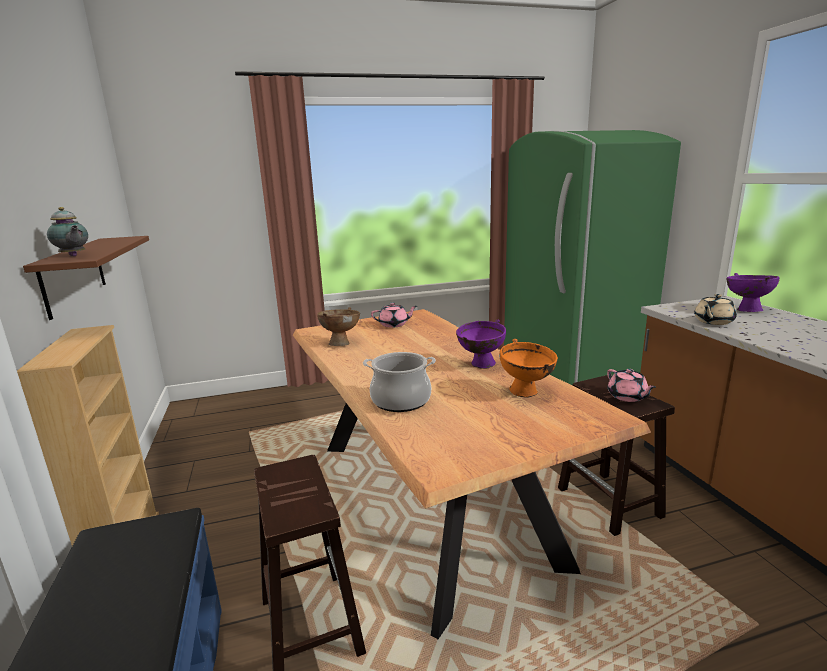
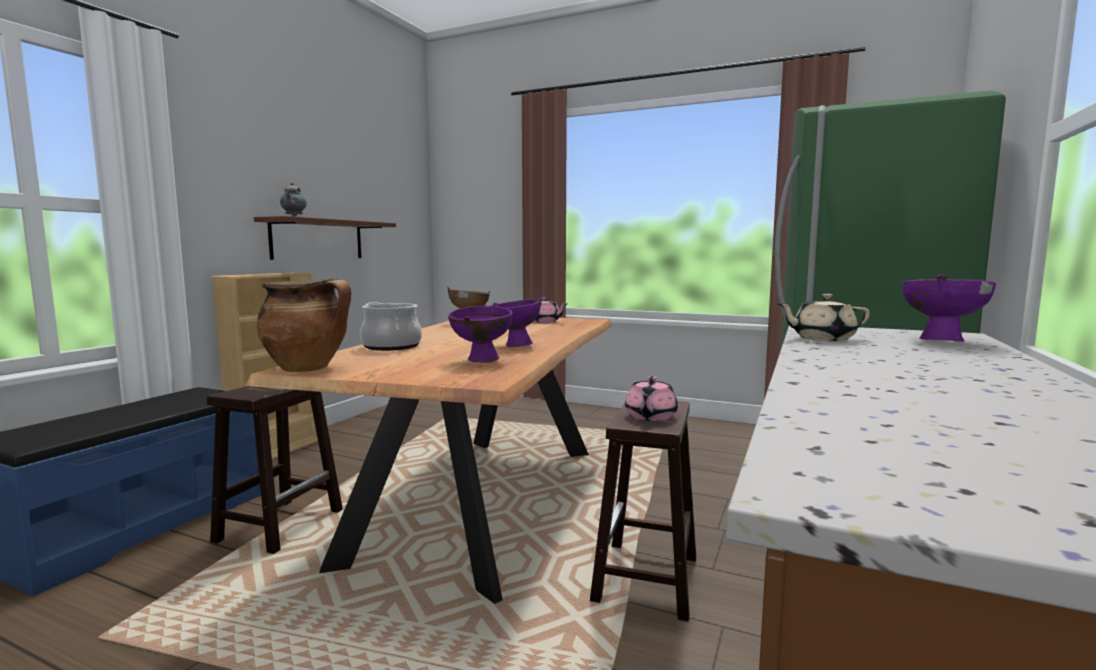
camera: 40 degrees right, 10 degrees down
(451, 461) = (308, 368): none -> cooking pot
(527, 394) = (480, 361): orange bowl -> purple bowl

